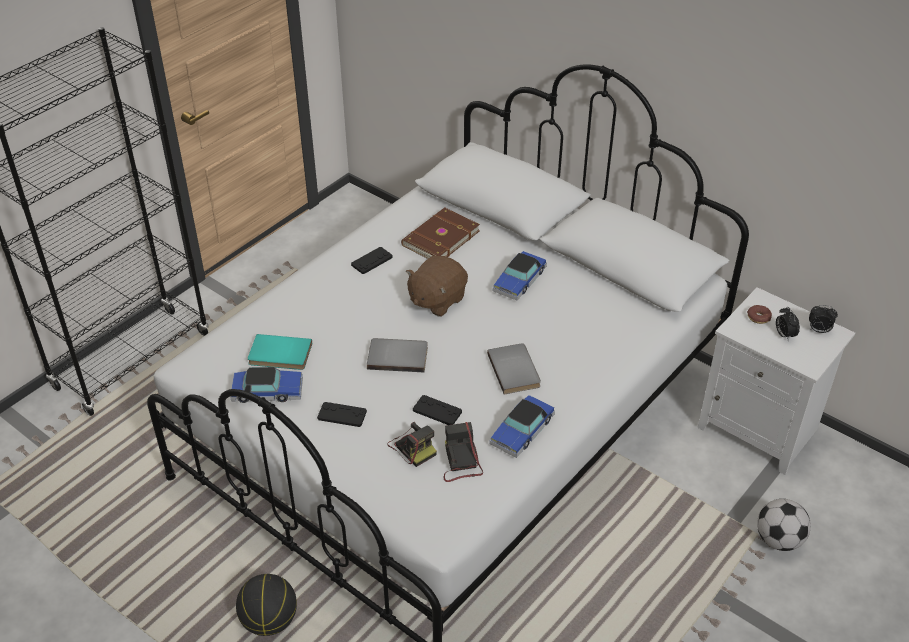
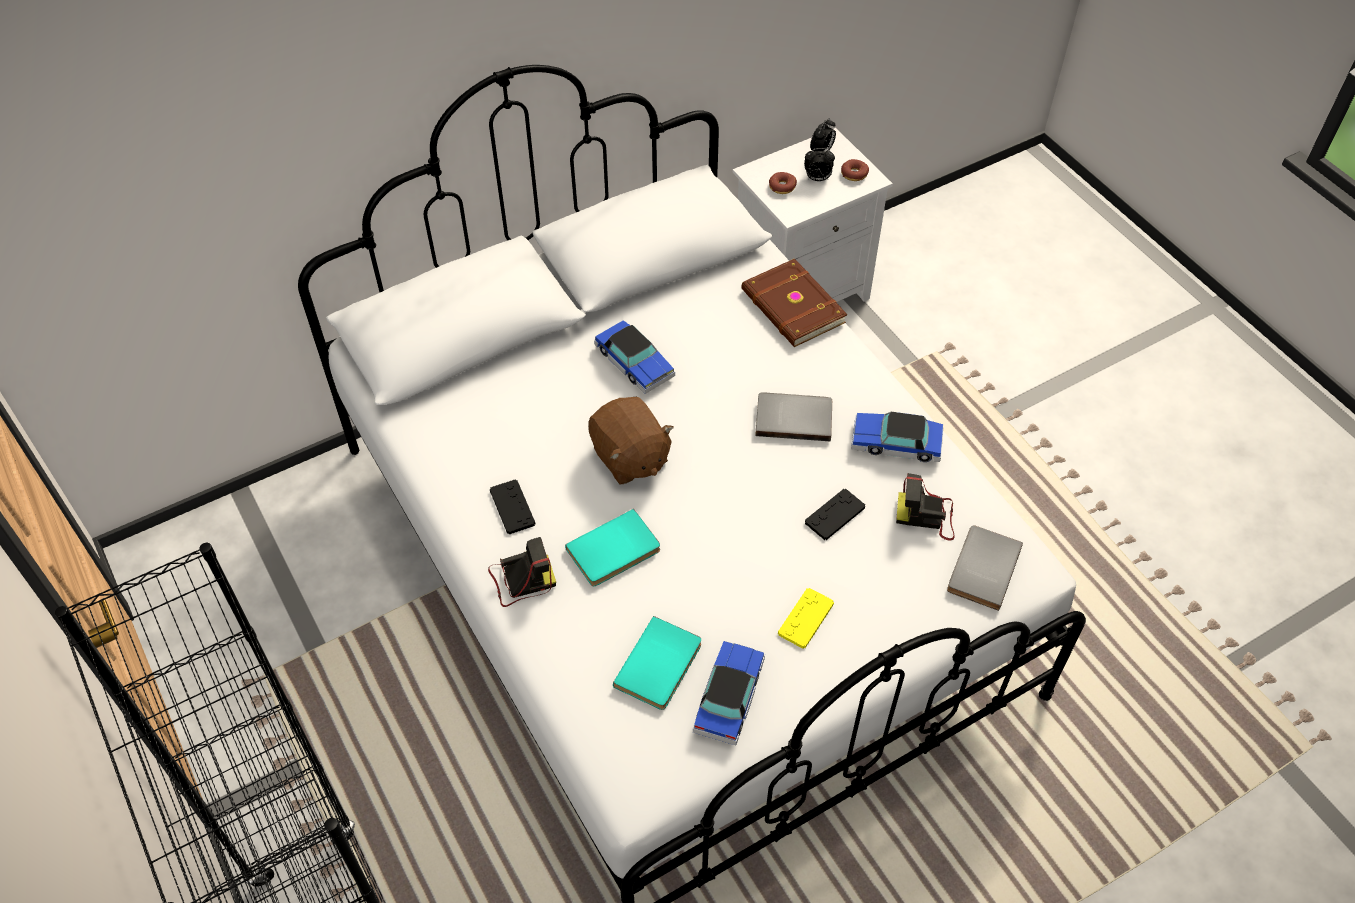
camera: 70 degrees left, 10 degrees up
(269, 621) = (918, 860): basketball -> none
(342, 415) = (805, 618): black game controller -> yellow game controller
(357, 313) = (615, 552): none -> turquoise book
(398, 356) = (719, 529): grey book -> grey book (981, 568)
(412, 447) = (886, 557): camera -> camera (521, 581)
(439, 238) = (503, 418): brown book -> brown book (792, 307)
(522, 431) = (896, 443): toy car -> toy car turned 135 degrees clockwise
(778, 540) = (948, 338): football -> none
(807, 355) = (854, 174): none -> donut

